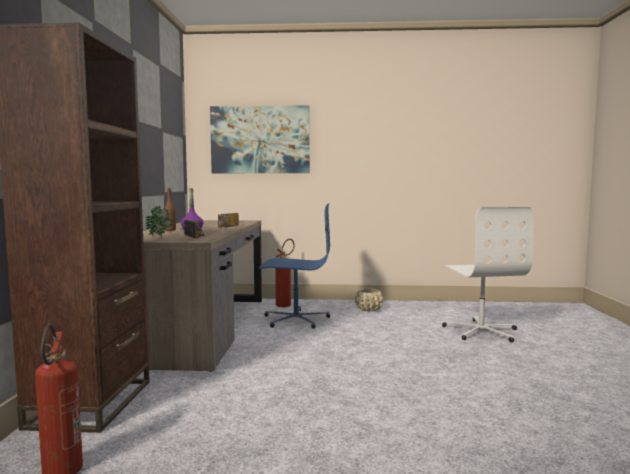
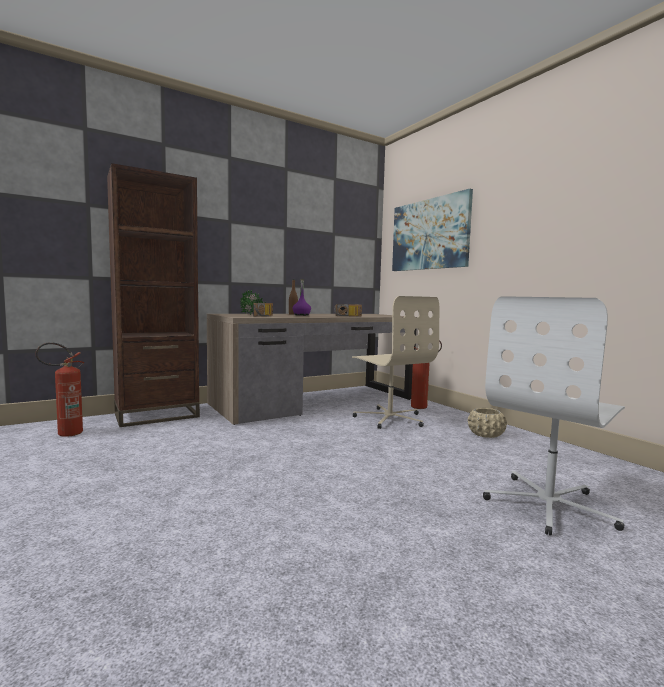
camera: 55 degrees right, 0 degrees up
(295, 319) = (390, 418): blue office chair -> beige office chair

